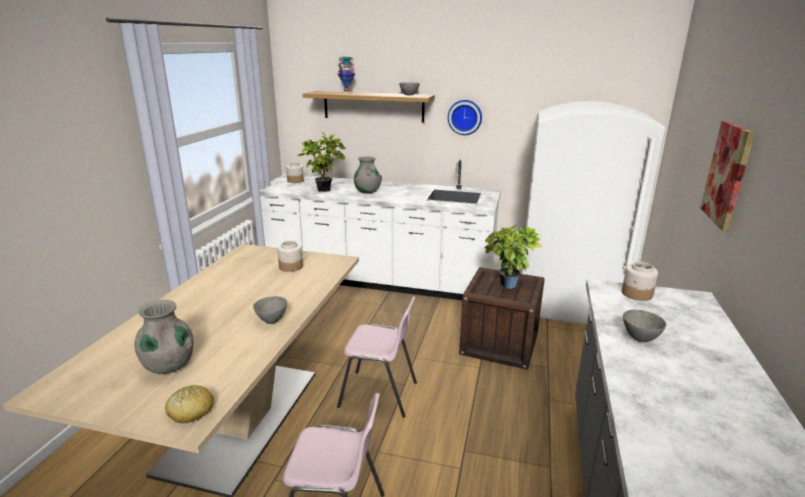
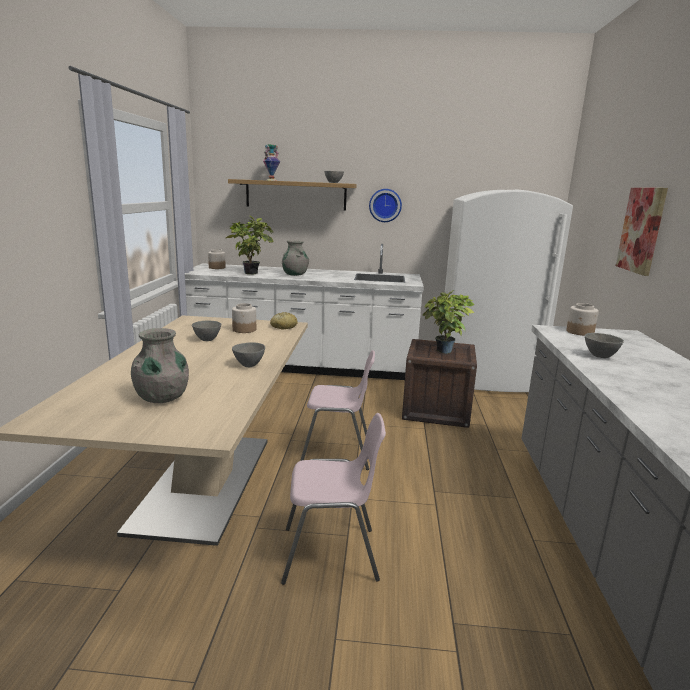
camera: 10 degrees left, 5 degrees down
(190, 411) = (206, 427): bread -> bread (283, 326)
(249, 281) = (207, 340): none -> grey bowl

